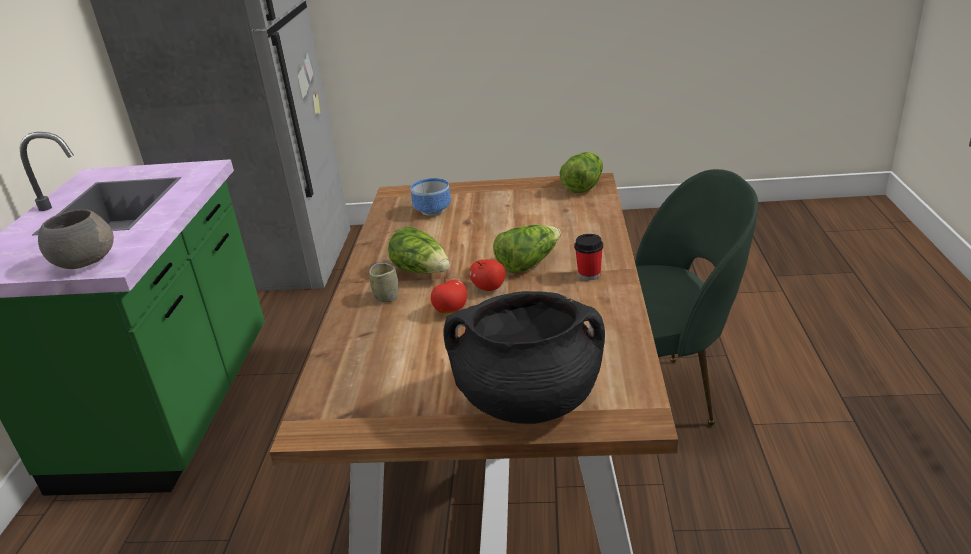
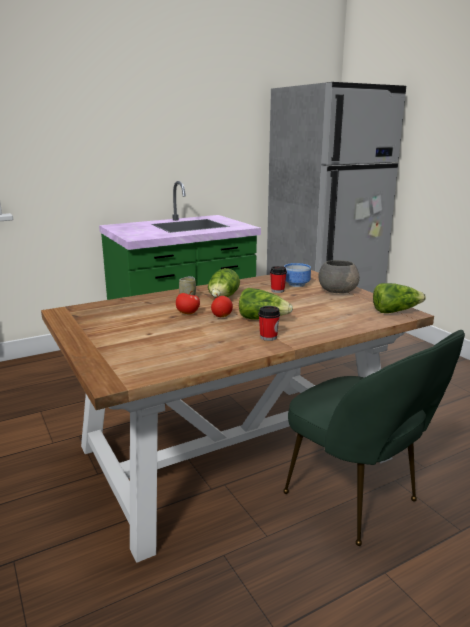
camera: 55 degrees right, 10 degrees down
(84, 262) = (134, 234): grey bowl -> grey bowl (337, 291)
(440, 228) = (277, 290): none -> cup
(528, 400) = (110, 350): black cooking pot -> none

